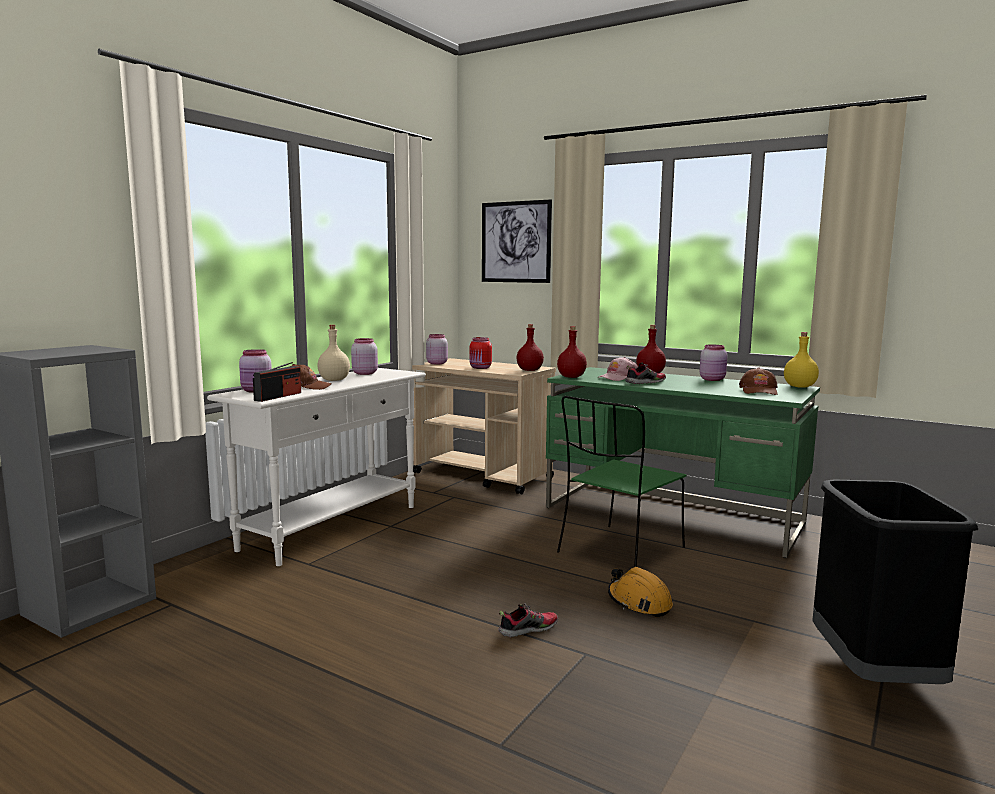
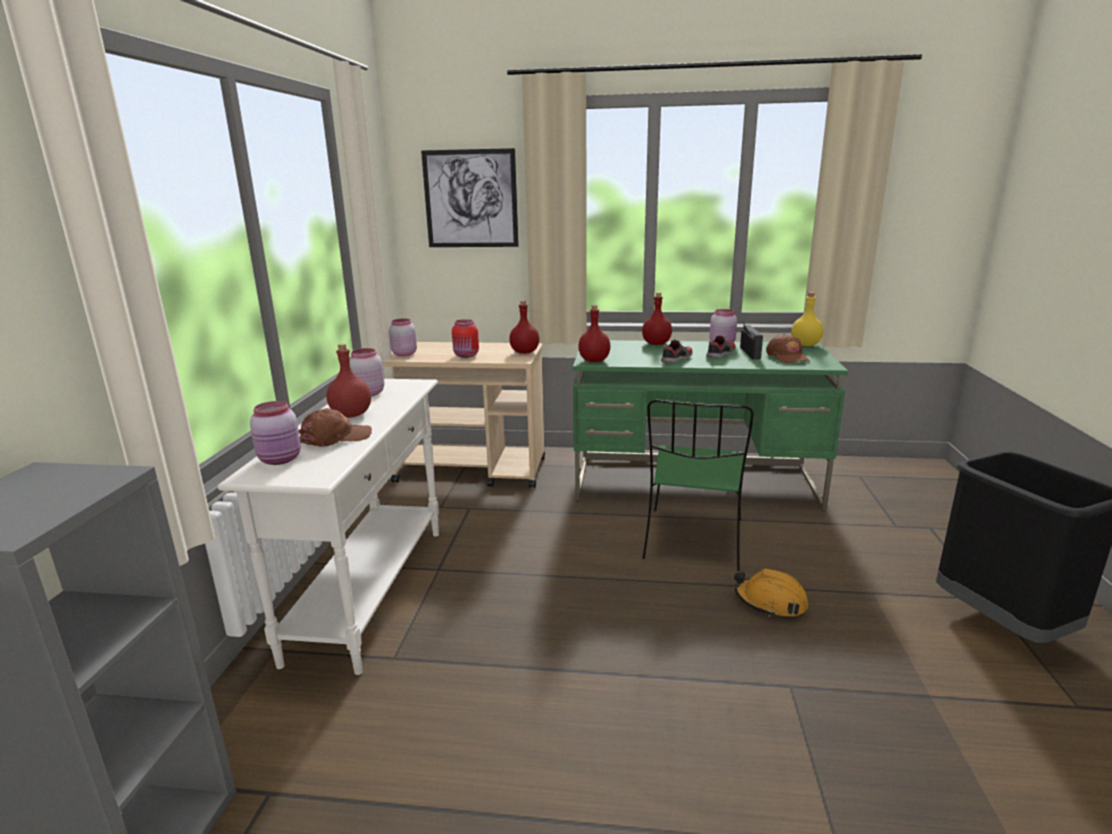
camera: 25 degrees left, 10 degrees up
(278, 396) = (331, 467): radio -> radio (750, 353)
(334, 380) = (351, 414): beige bottle -> red bottle
(528, 629) = (713, 673): shoe -> shoe (720, 355)
(618, 378) = (638, 355): pink cap -> none

